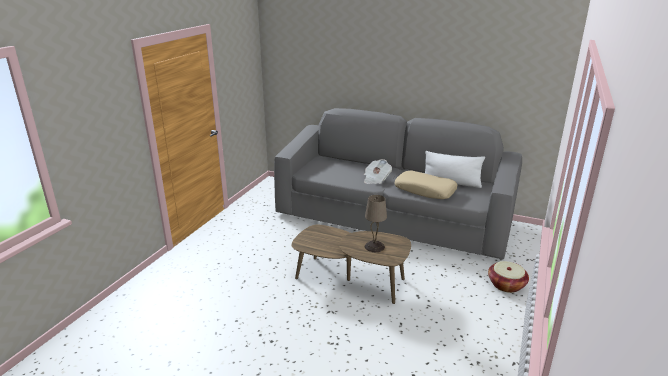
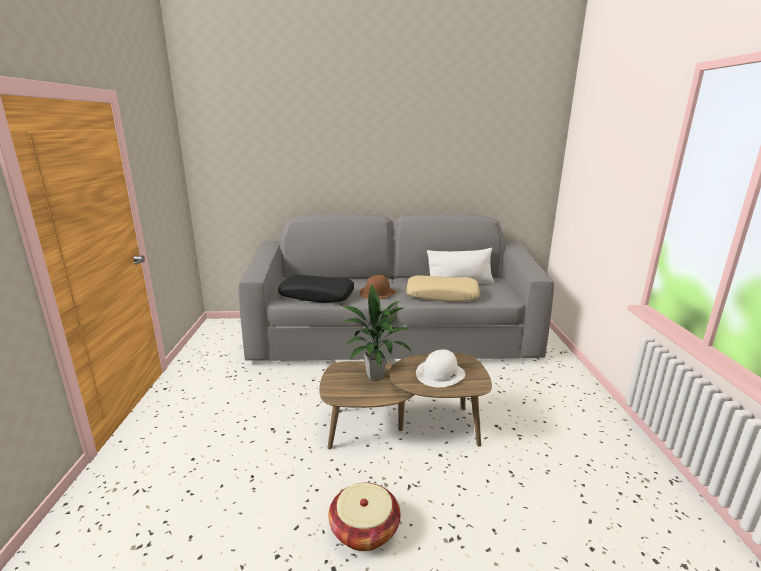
camera: 25 degrees left, 5 degrees down
(331, 174) = (317, 295): none -> black pillow
(334, 239) = (374, 376): none -> potted plant
(374, 246) = (440, 373): beige table lamp -> white hat
(376, 179) = (377, 292): newspaper -> brown hat
(506, 285) = (570, 385): basket -> basket (364, 530)

